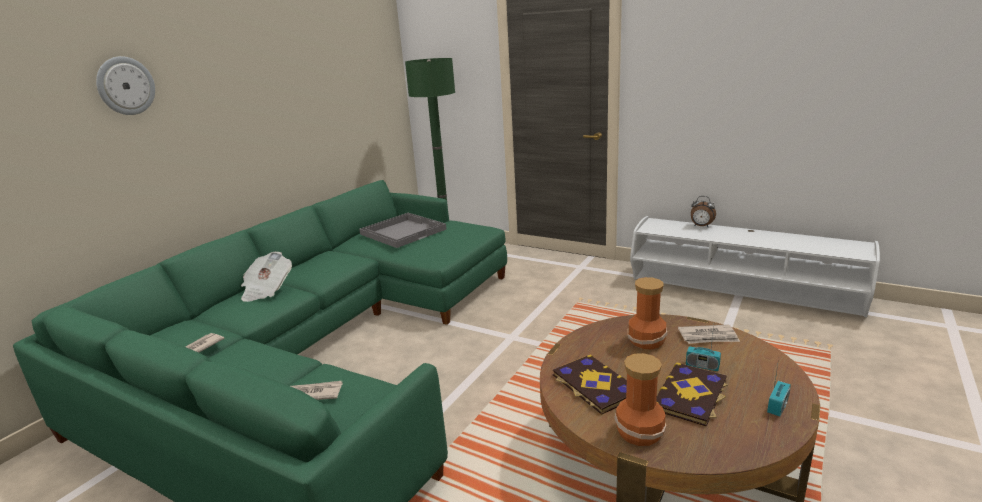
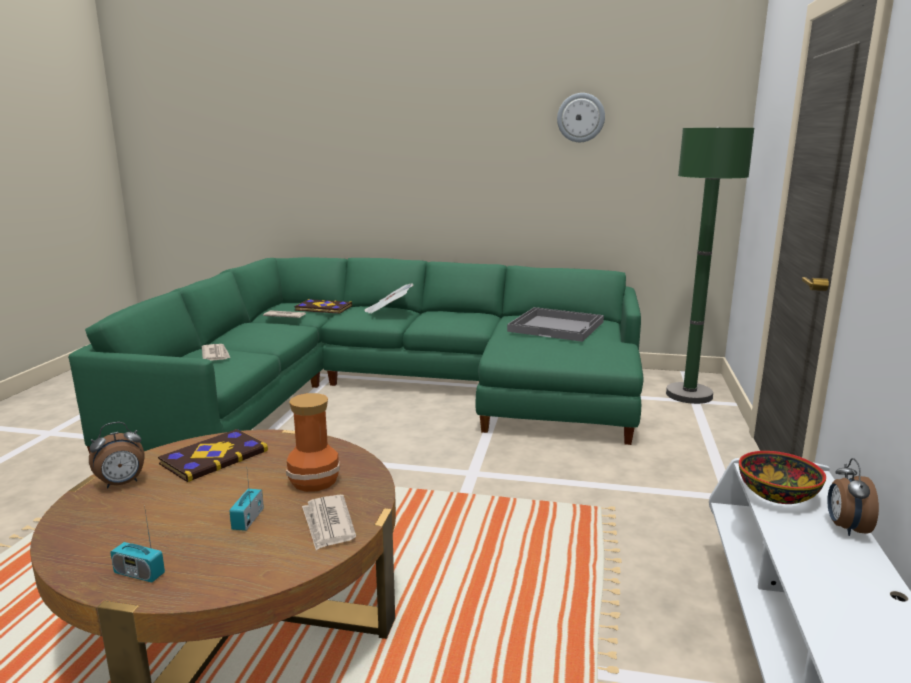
camera: 70 degrees right, 5 degrees down
(125, 86) = (377, 119): wall clock -> wall clock (580, 117)
(638, 432) = (122, 484): vase -> alarm clock
(670, 231) = (776, 494): none -> bowl
(691, 395) = (180, 512): book -> book (323, 308)

